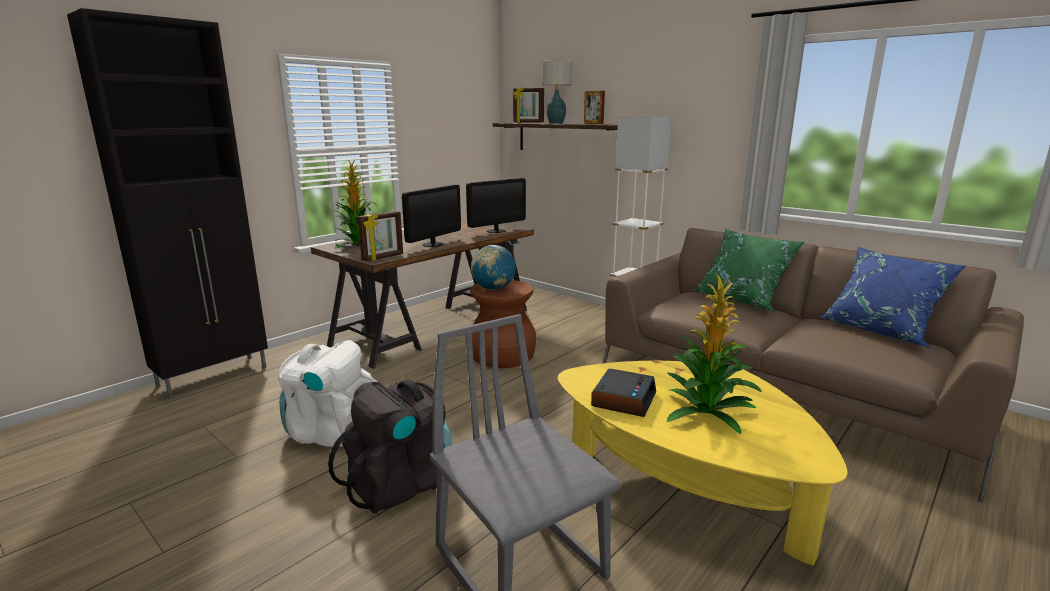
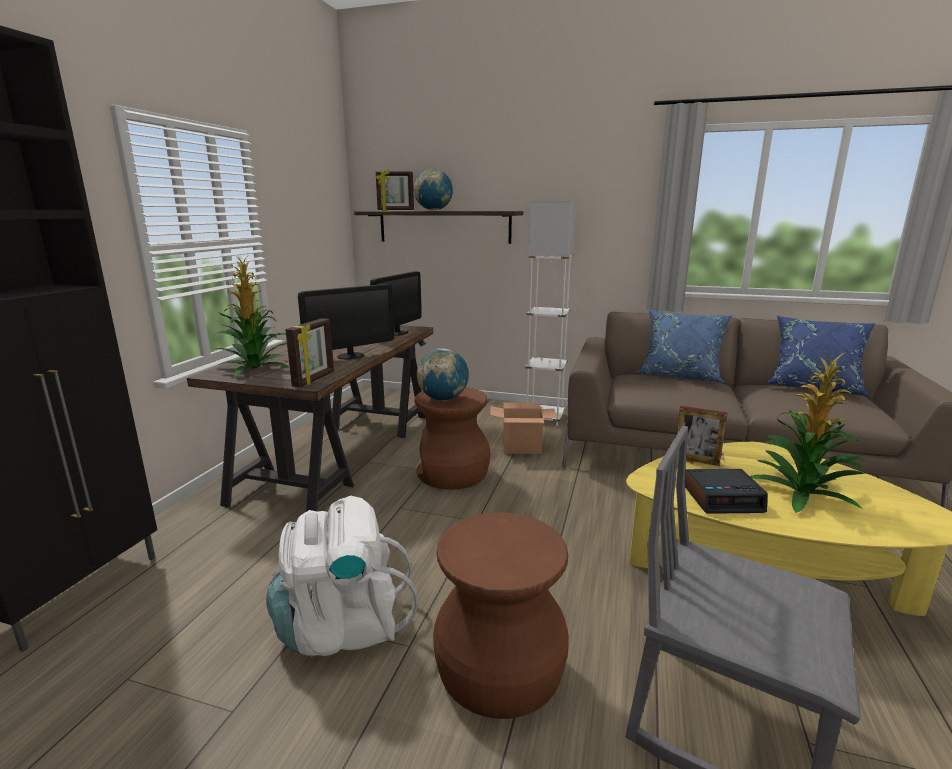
camera: 25 degrees left, 0 degrees up
(400, 483) = (498, 668): black backpack -> brown stool
(433, 244) = (350, 356): monitor -> monitor turned 45 degrees clockwise
(555, 123) = (433, 210): table lamp -> globe
(583, 348) = (522, 447): none -> cardboard box
(593, 123) = (477, 210): picture frame -> picture frame (696, 460)
(623, 399) = (722, 498): alarm clock -> alarm clock turned 90 degrees clockwise
(742, 300) = (680, 376): green pillow -> blue pillow

